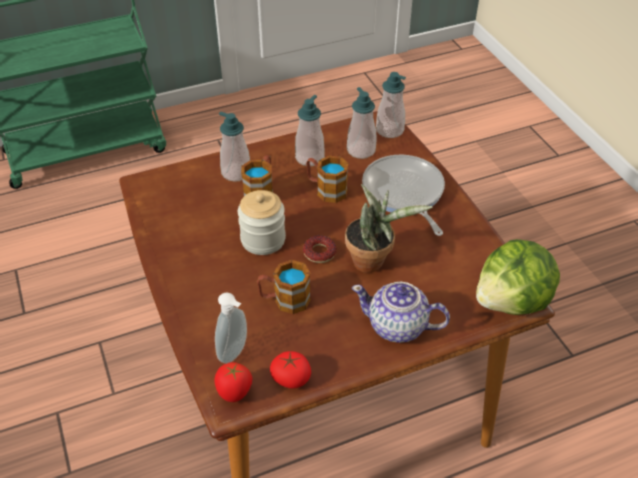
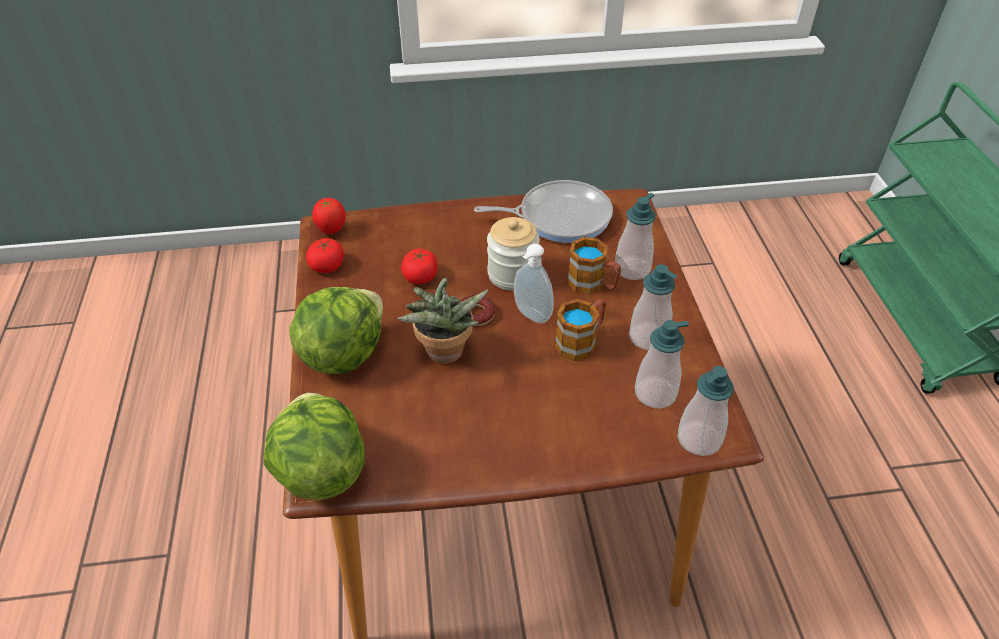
camera: 105 degrees right, 0 degrees up
(235, 353) = (374, 236): soap dispenser -> soap dispenser (530, 316)
(284, 300) = (420, 276): mug -> tomato
(398, 327) = (342, 353): teapot -> lettuce
(404, 193) = (552, 417): frying pan -> frying pan (559, 217)

